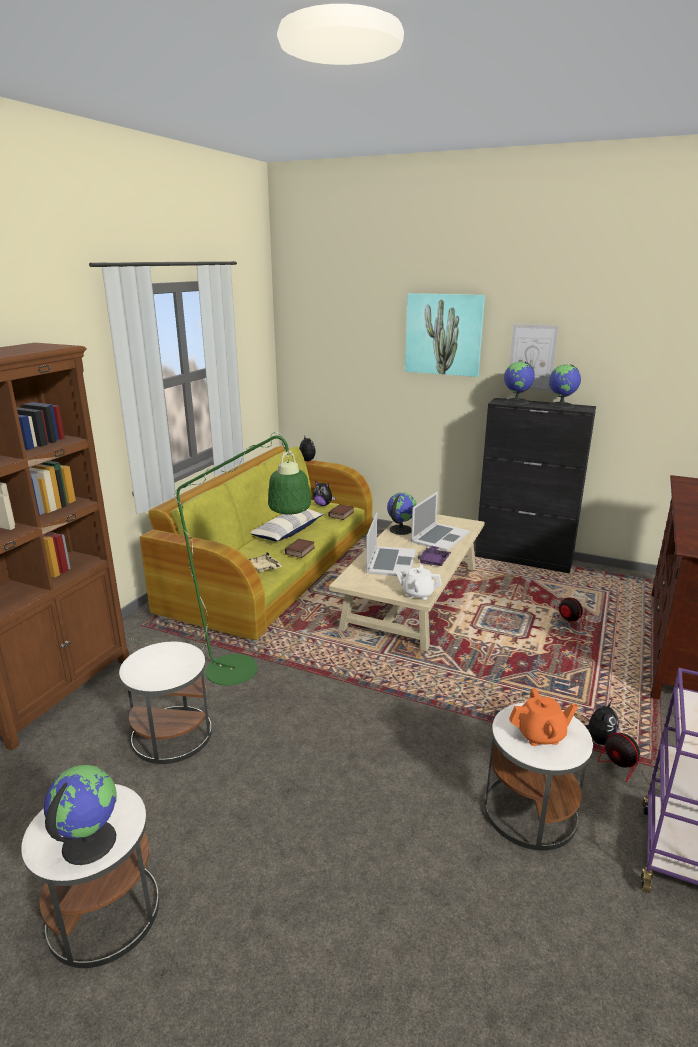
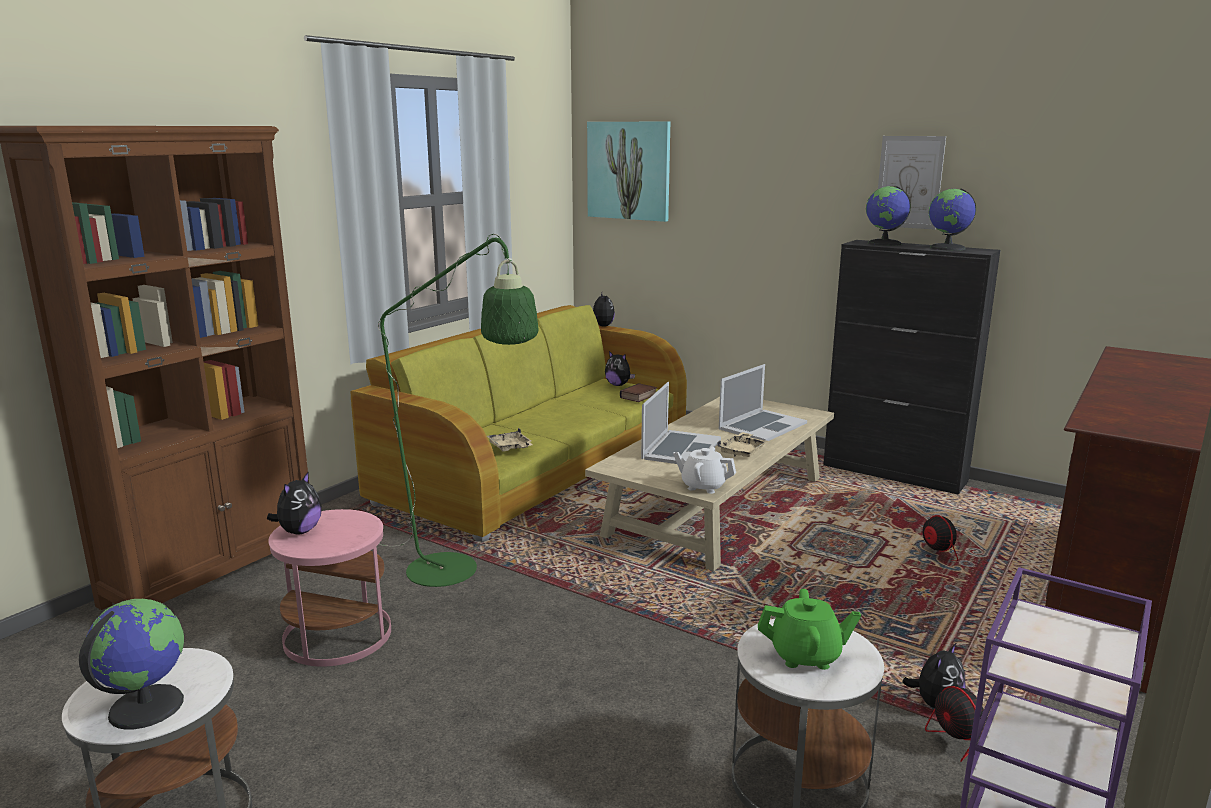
camera: 10 degrees right, 5 degrees down
(141, 666) = (299, 531): none -> plush toy
(172, 735) = (337, 635): white side table -> pink side table
(287, 531) = (558, 411): pillow -> none
(300, 551) = (566, 432): book -> none
(400, 530) = (709, 415): globe -> none
(434, 561) = (742, 451): purple tray -> beige tray
(443, 334) = (788, 153): picture -> picture (628, 170)
(540, 735) = (806, 656): orange teapot -> green teapot

